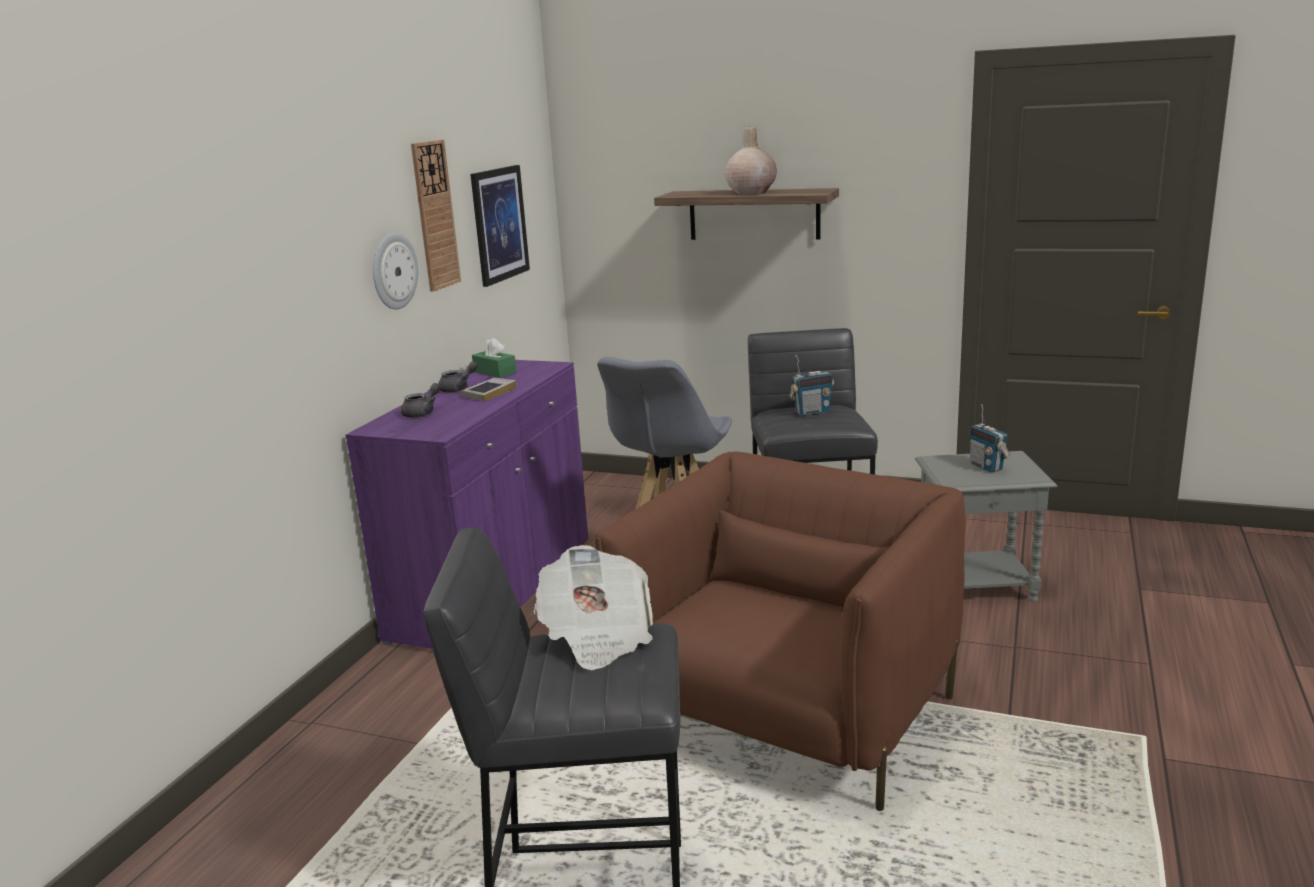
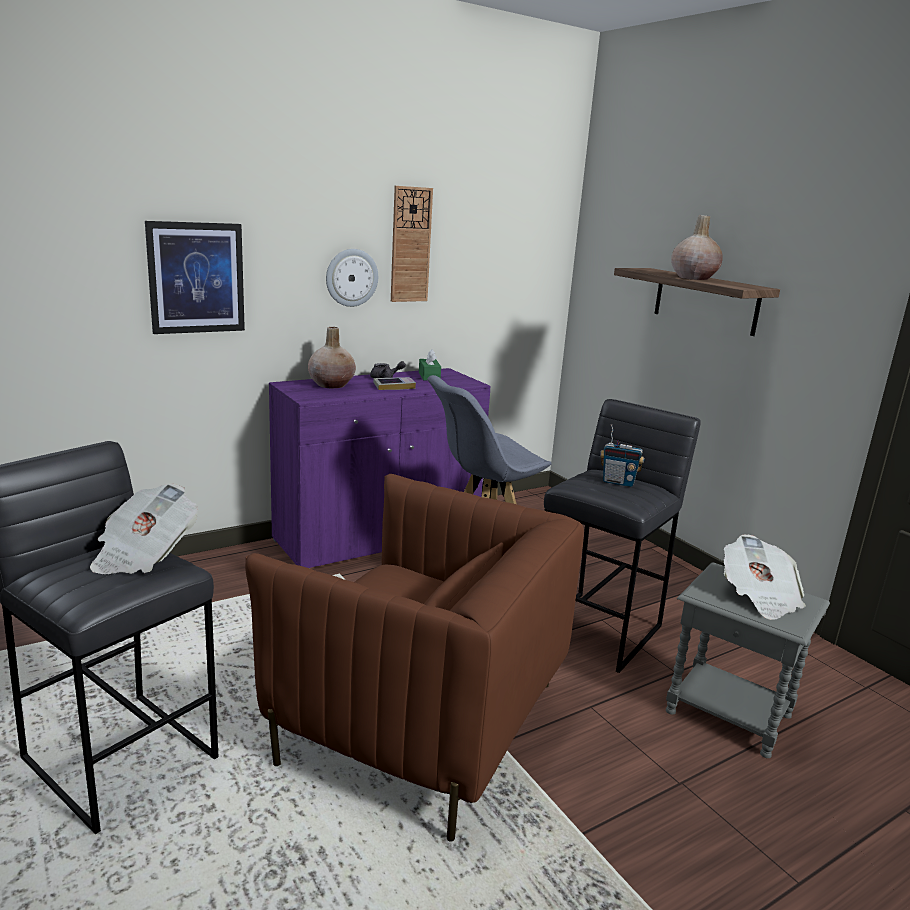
camera: 35 degrees right, 0 degrees up
(422, 413) = (332, 385): grey teapot -> beige vase
(499, 224) = (490, 266): picture -> picture (196, 278)
(789, 713) = (419, 719): brown armchair -> brown armchair turned 45 degrees clockwise
(986, 467) = (759, 597): radio -> newspaper

